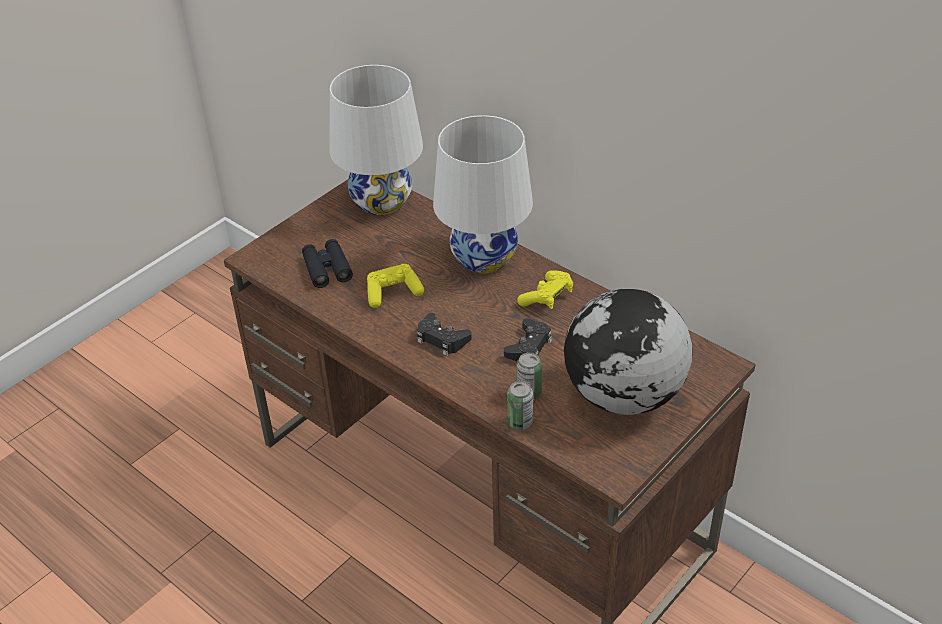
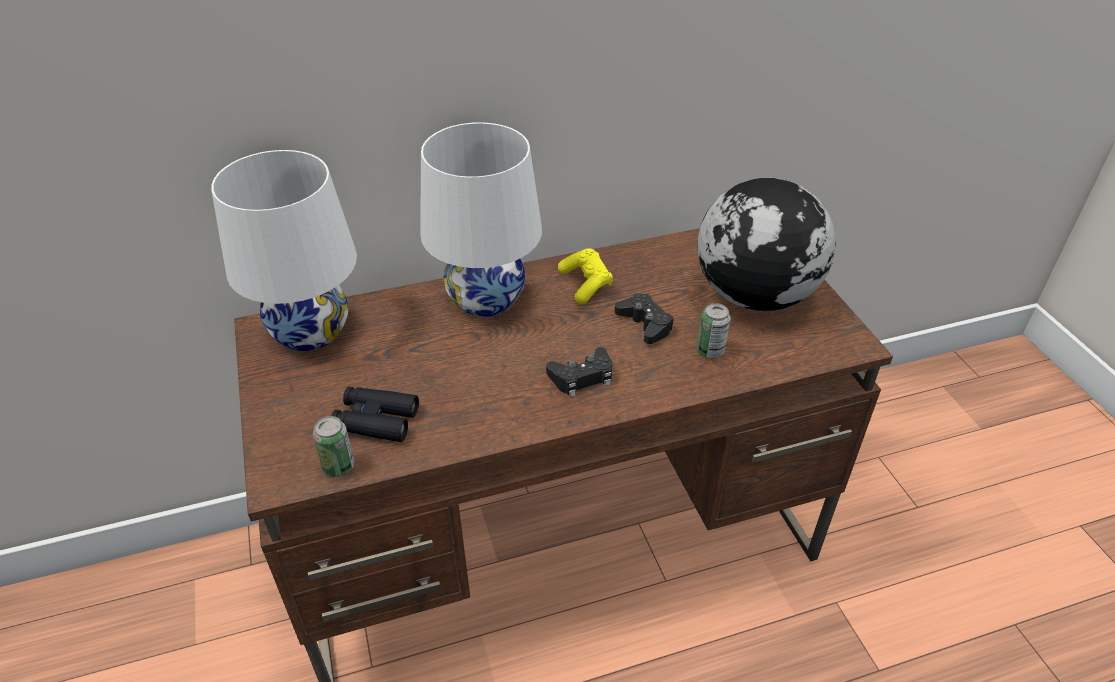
camera: 60 degrees left, 0 degrees up
(393, 293) = (473, 383): yellow game controller -> none
(520, 422) = (746, 373): can -> can (338, 466)

